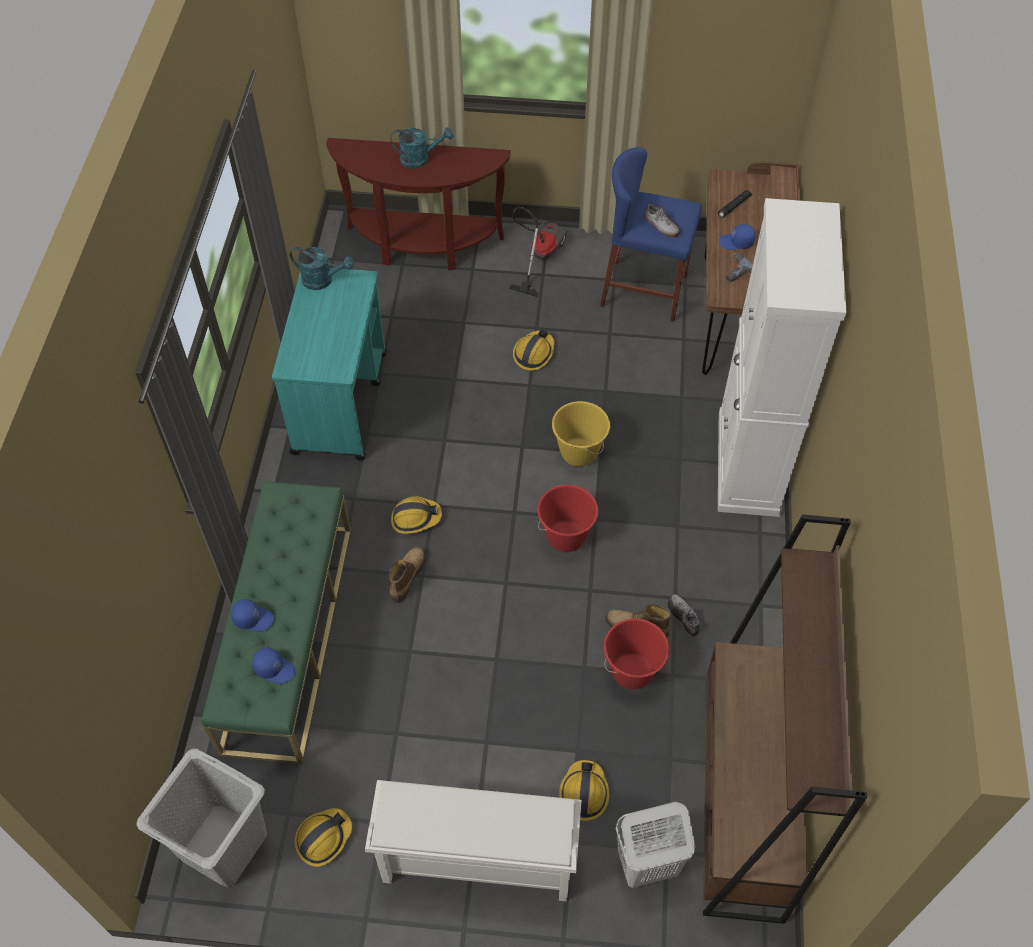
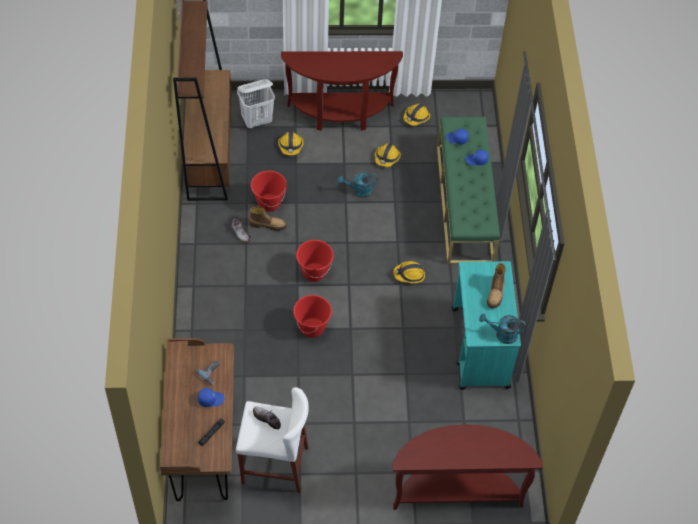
camera: 170 degrees right, 0 degrees up
(222, 845) = (464, 111): grey laundry basket -> none
(406, 576) = (406, 240): boot -> boot (496, 293)
(420, 159) = (462, 452): turquoise watering can -> turquoise watering can (359, 191)
(476, 861) = (340, 115): white shoe rack -> brown console table
(534, 353) = (352, 400): hard hat -> hard hat (387, 158)
(539, 257) = (361, 490): vacuum cleaner -> none
(578, 452) = (312, 327): yellow bucket -> red bucket
(644, 291) = (274, 465): blue stool -> white stool
(748, 464) = (199, 331): white cabinet -> none

